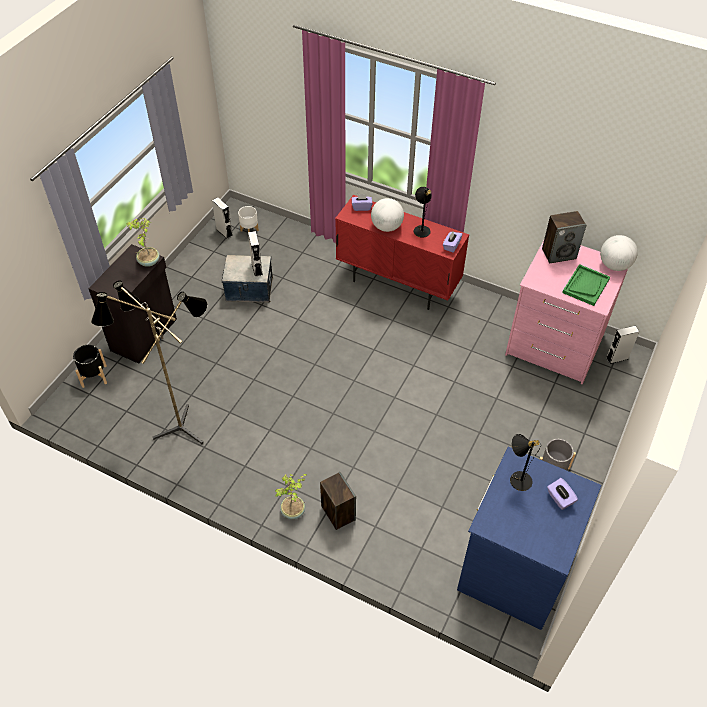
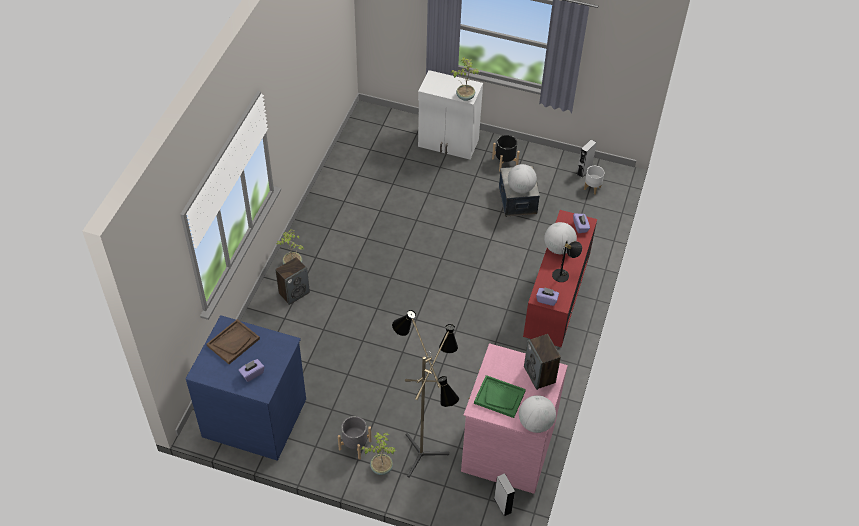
camera: 80 degrees right, 0 degrees up
(94, 376) = (400, 124): black planter -> black planter (504, 162)
(145, 335) = (448, 144): black cabinet -> white cabinet
(178, 425) = (362, 182): floor lamp -> floor lamp (425, 451)
(257, 268) = (521, 188): grey speaker -> globe
(512, 517) = (233, 342): none -> brown tray
(517, 477) = (270, 345): black table lamp -> none
(579, 449) = (381, 467): none -> potted plant

